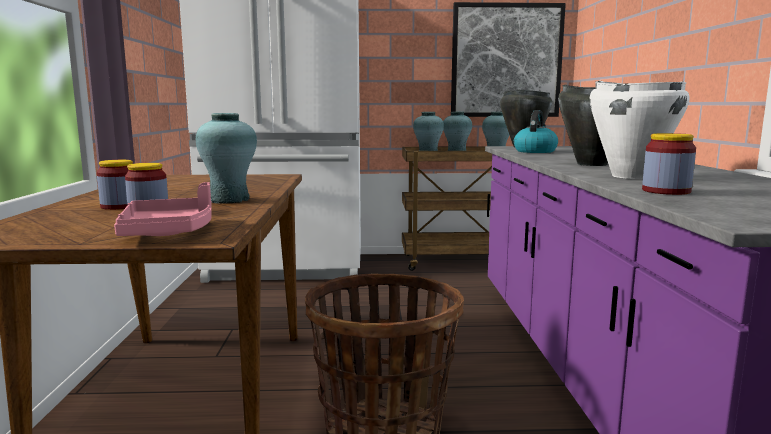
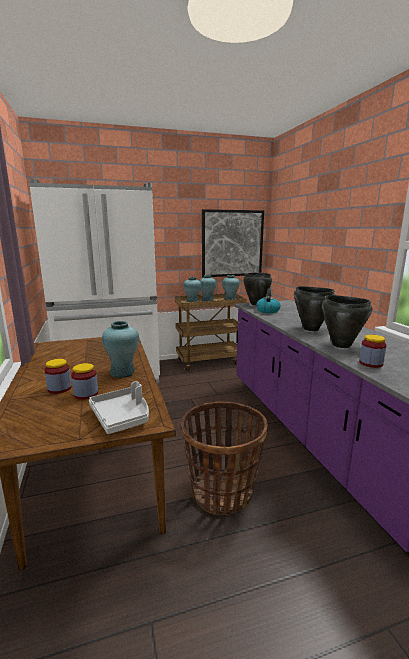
camera: 15 degrees left, 5 degrees up
(169, 231) = (122, 417): pink tray -> grey tray
(629, 176) = (341, 345): white cooking pot -> black cooking pot

